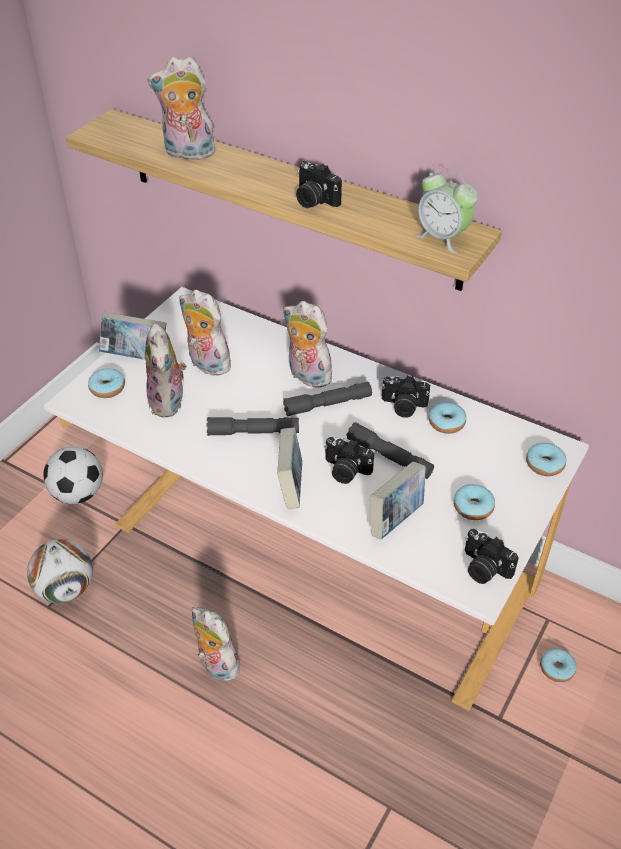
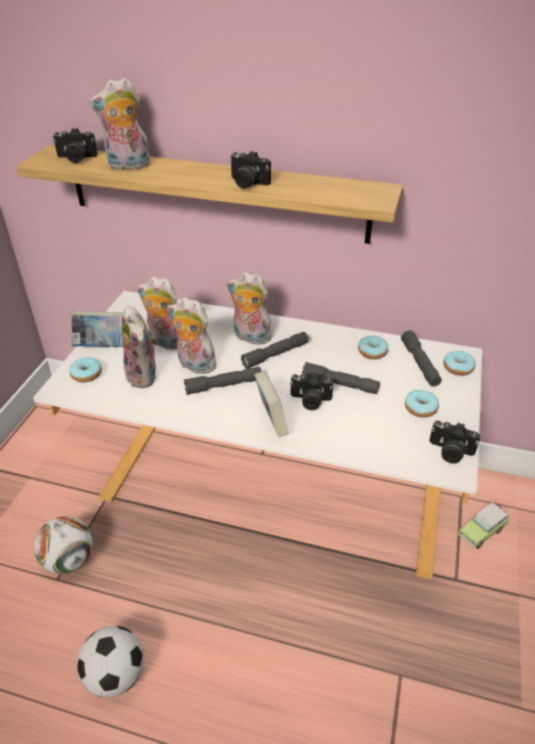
camera: 15 degrees left, 5 degrees down
(78, 493) = (58, 480): football -> football (116, 675)
(216, 665) = (219, 593): plush toy -> plush toy (194, 365)
(396, 519) = (366, 429): book -> none
(403, 406) = (334, 346): camera -> camera (76, 158)
(442, 238) = (362, 194): alarm clock -> none
(498, 449) = (419, 363): none -> grey flashlight
(556, 668) = (482, 531): donut -> toy car

